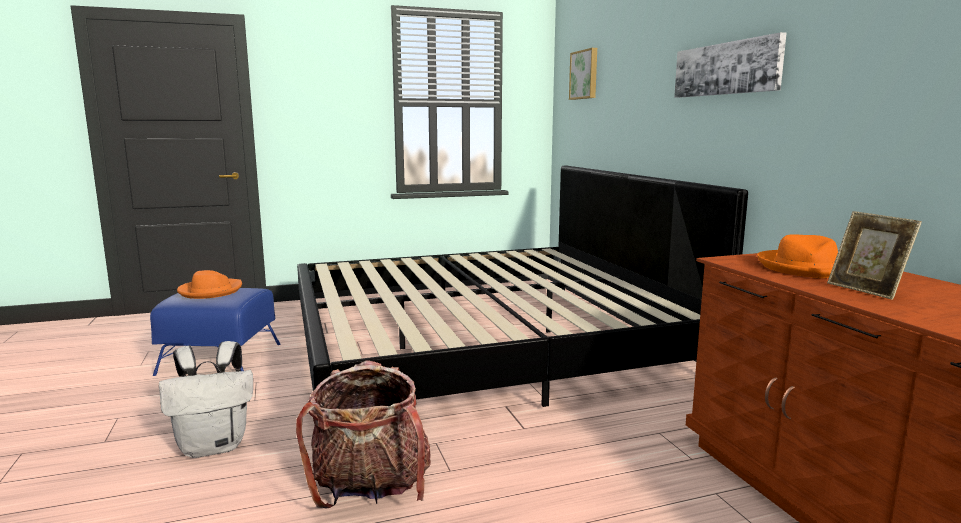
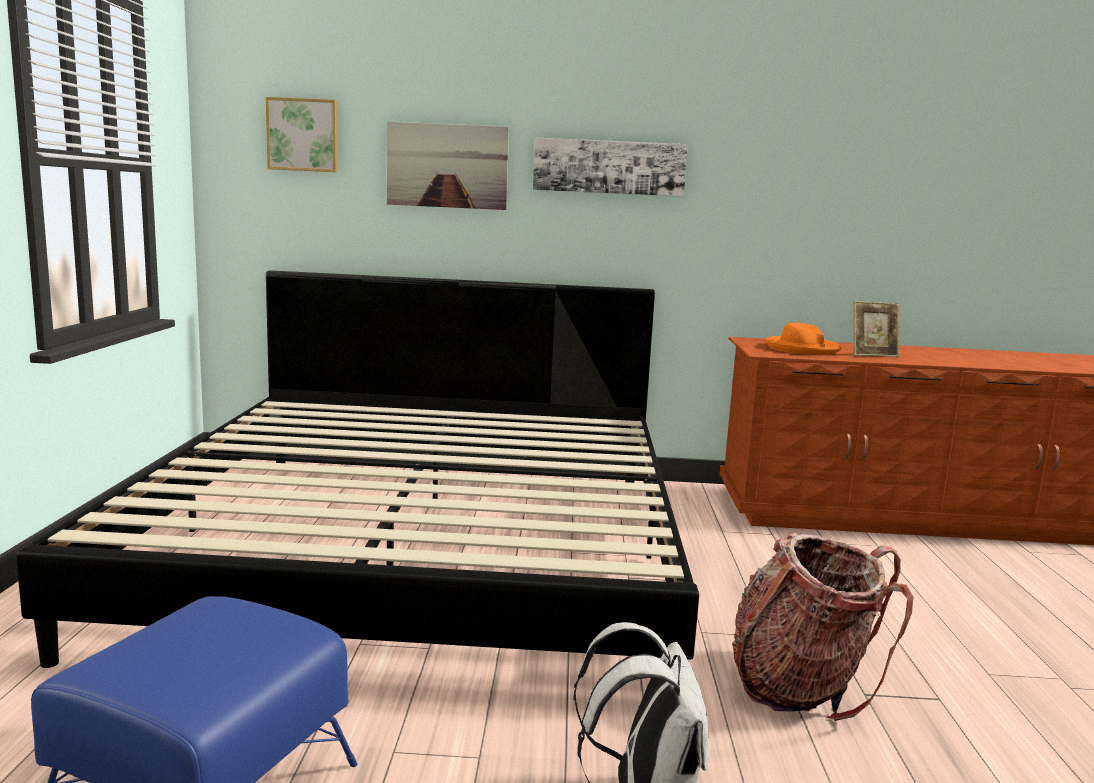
camera: 70 degrees left, 0 degrees up
(210, 291) = (181, 646): orange hat -> none
(638, 85) = (447, 166): none -> picture

